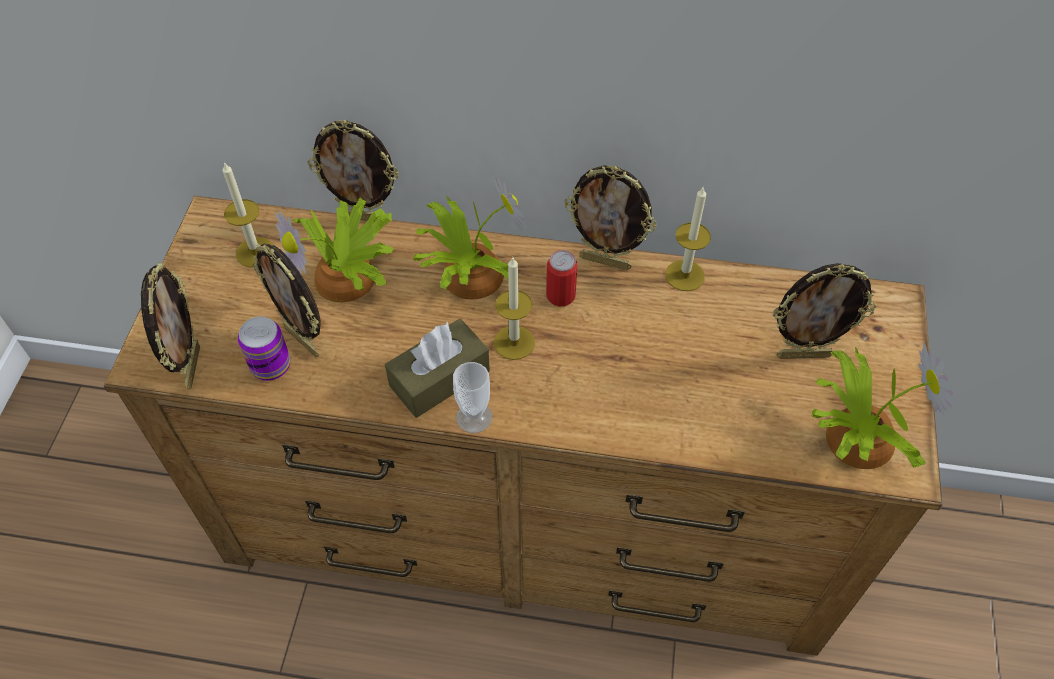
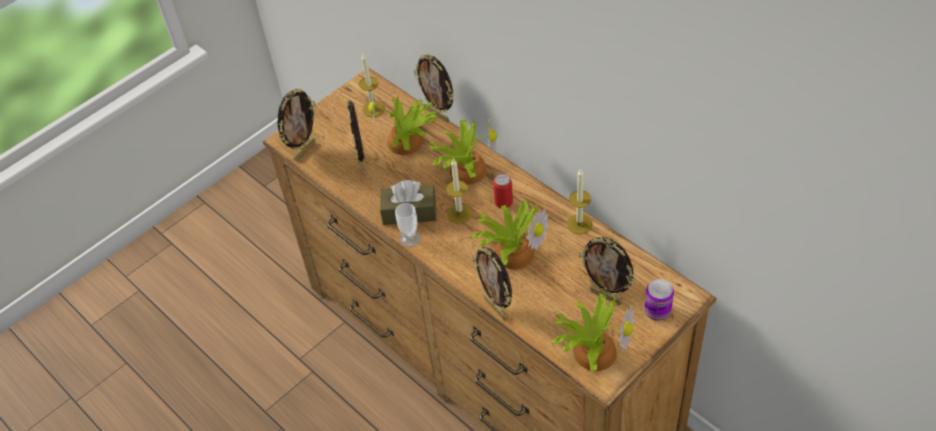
camera: 40 degrees right, 5 degrees down
(270, 365) = (338, 167): can -> can (657, 311)
(605, 261) = (543, 196): picture frame -> picture frame (496, 308)
(634, 358) = (513, 251): none -> potted plant

